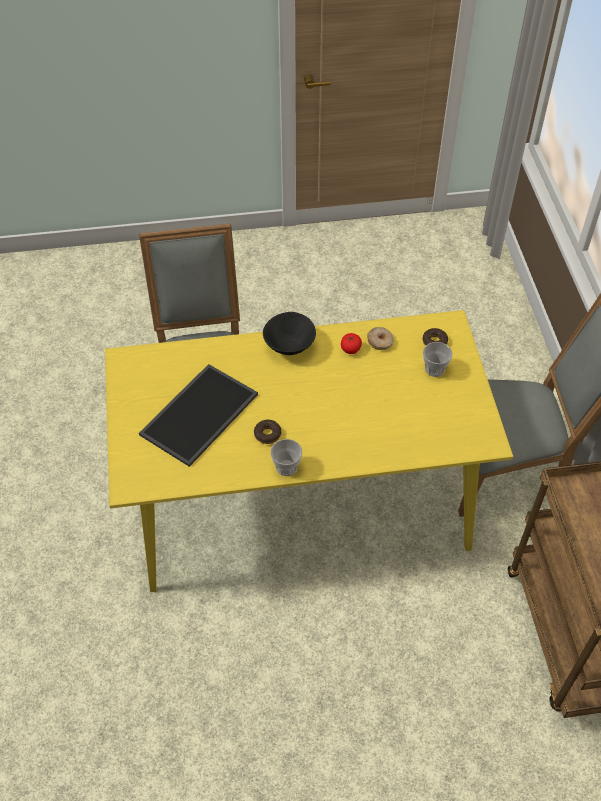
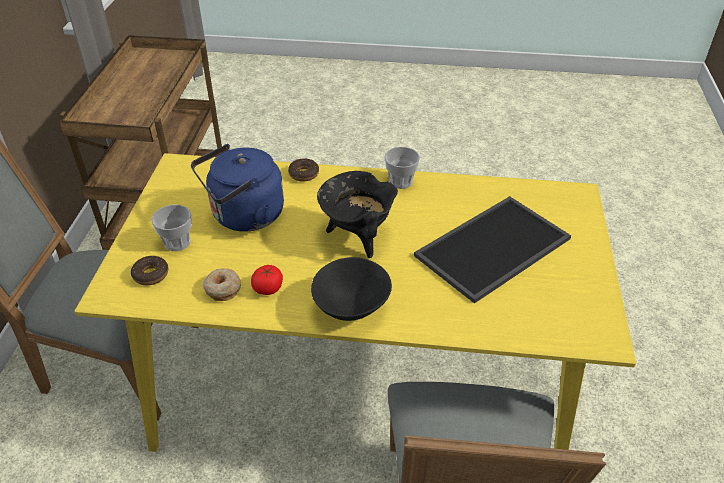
camera: 165 degrees left, 10 degrees down
(267, 434) = (413, 213): donut -> donut (303, 174)
(304, 402) = (357, 236): none -> black cooking pot
(400, 402) = (244, 216): none -> blue kettle

